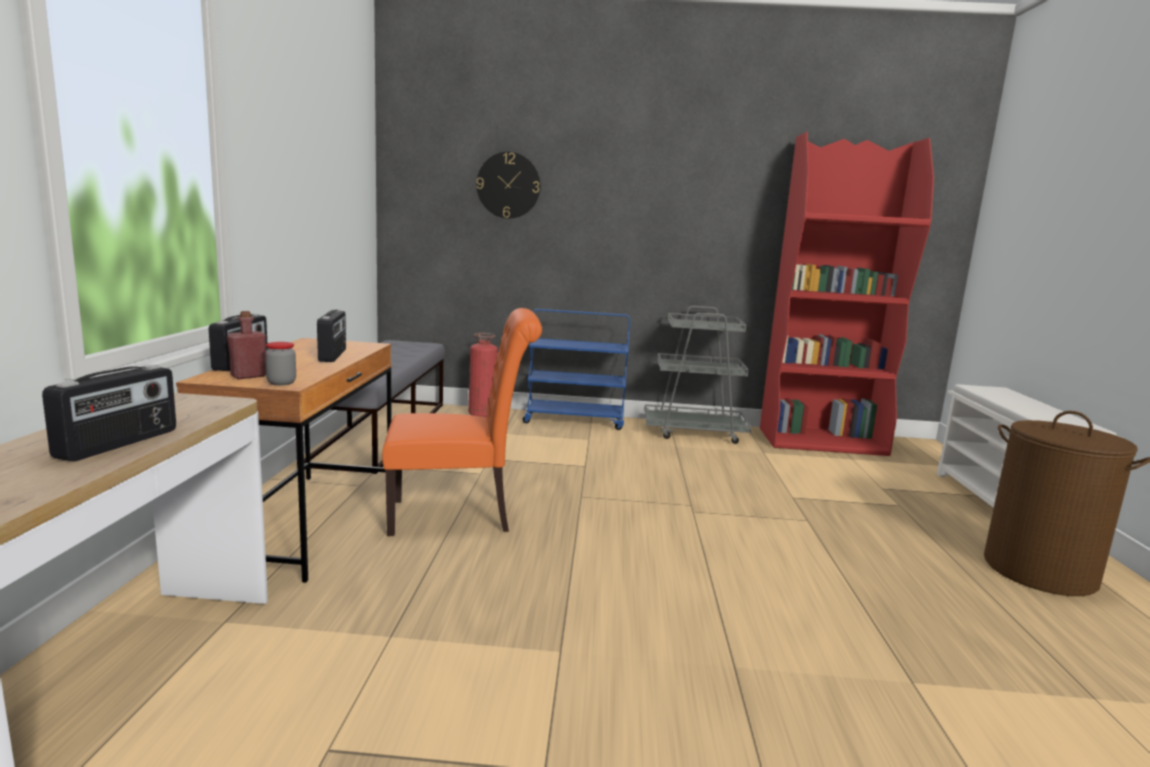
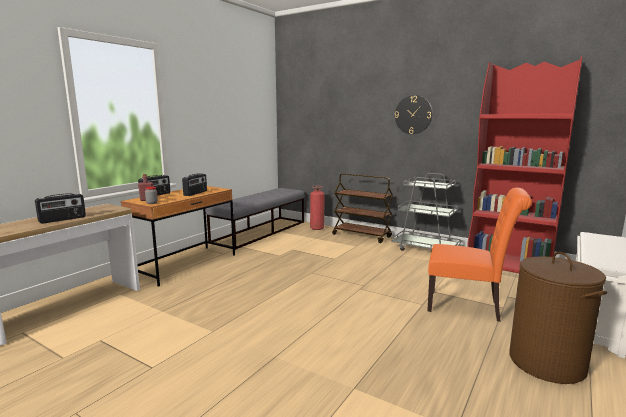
camera: 30 degrees right, 0 degrees up
(459, 516) = (245, 272): orange chair -> orange chair (468, 306)
(508, 185) = (332, 107): wall clock -> wall clock (413, 114)
(575, 421) = (362, 236): blue cart -> brown cart

